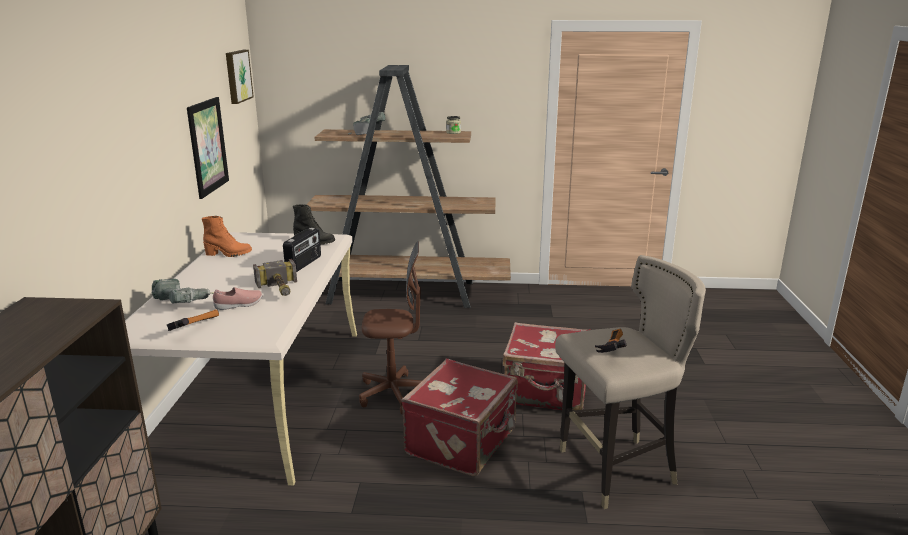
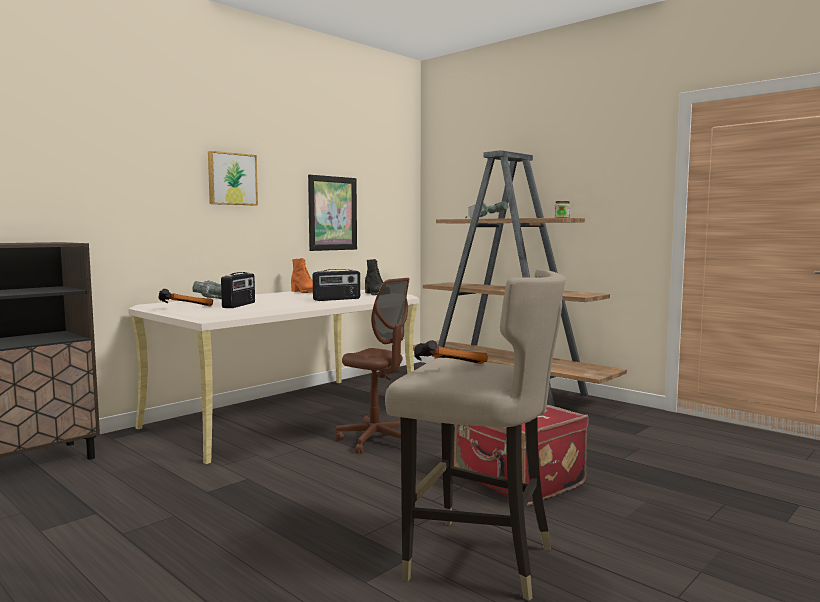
camera: 40 degrees right, 15 degrees down
(237, 76) = (392, 170): picture -> picture (231, 179)
(239, 305) = (239, 305): pink shoe -> radio
(280, 290) = (283, 304): hammer -> none
(463, 442) = (369, 485): red suitcase -> none

